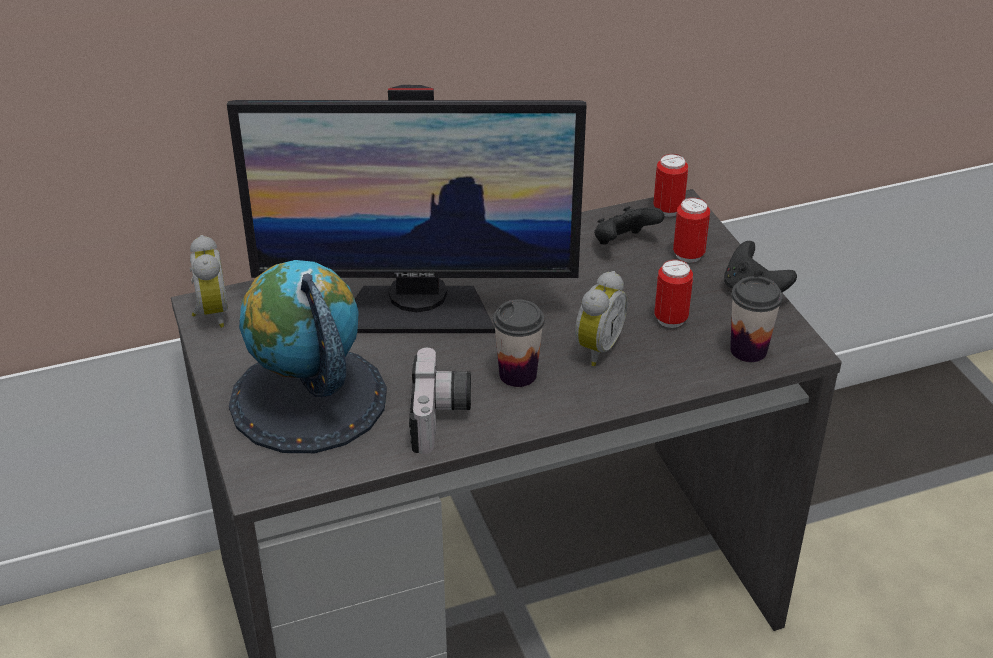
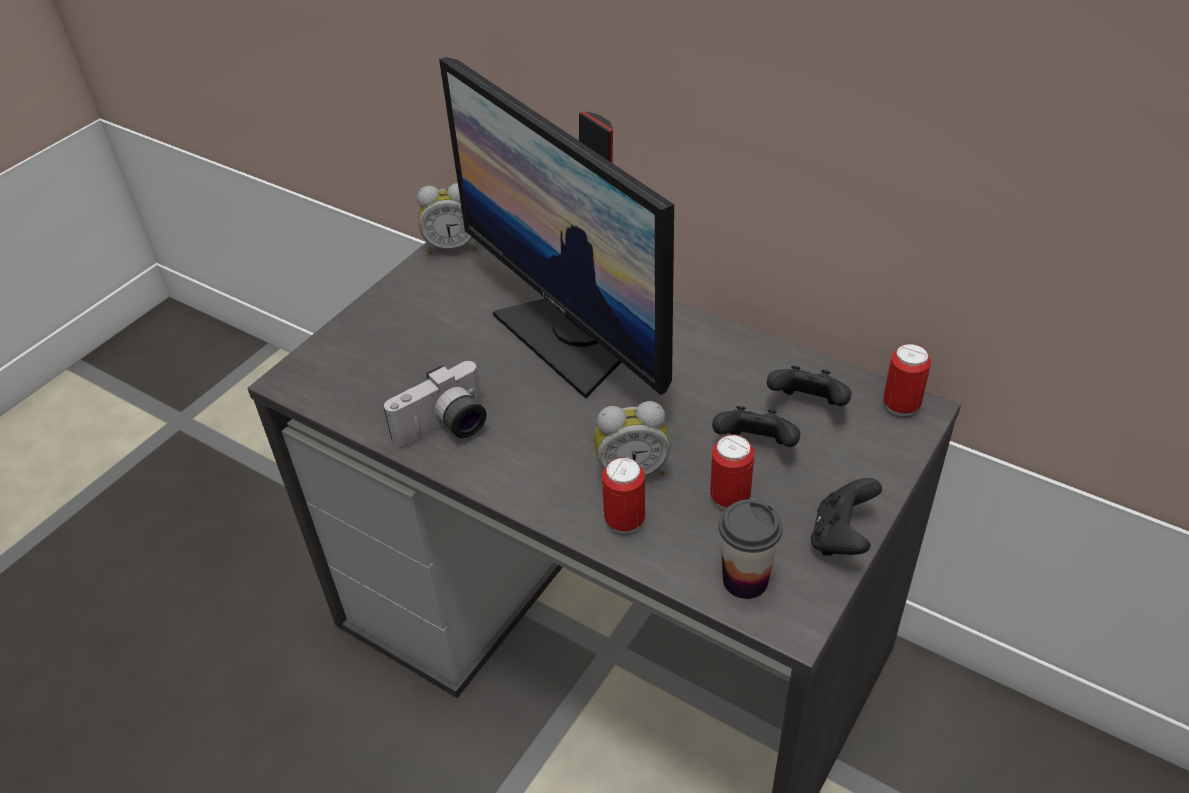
camera: 55 degrees right, 5 degrees up
(210, 313) = (452, 246): alarm clock -> alarm clock turned 45 degrees clockwise
(307, 399) = (402, 347): globe -> none
(518, 374) = (544, 442): cup -> none
(636, 284) = (756, 446): none -> black game controller
(688, 255) = (845, 458): can -> can (624, 521)

